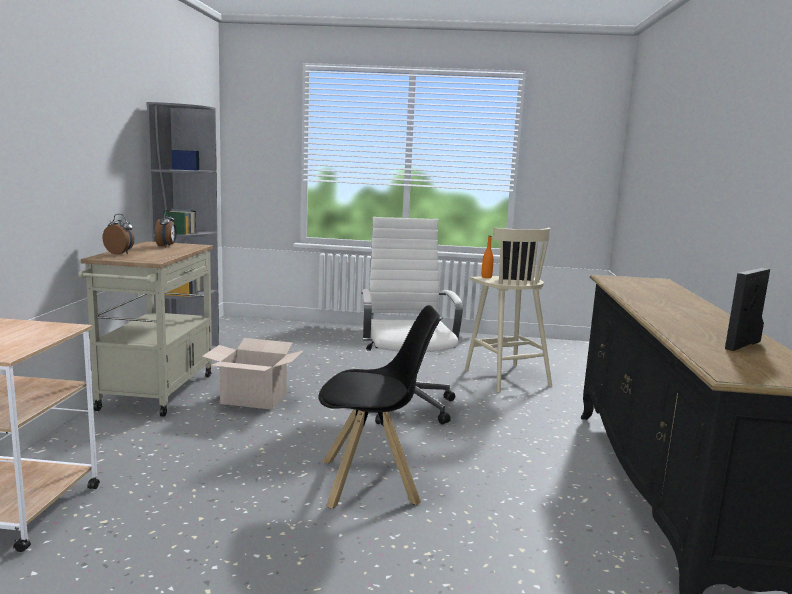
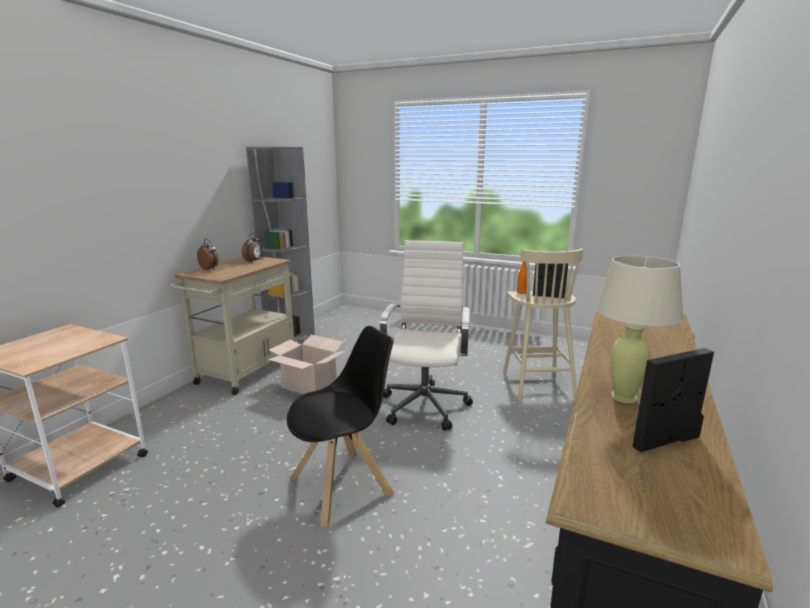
camera: 20 degrees right, 5 degrees up
(373, 481) = (344, 485): black chair -> black chair turned 45 degrees counterclockwise
(686, 325) = (623, 397): none -> beige table lamp

